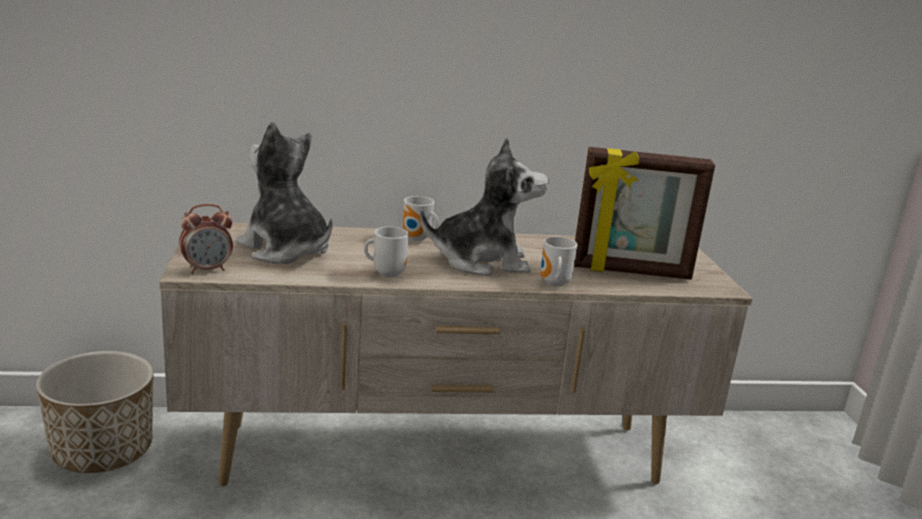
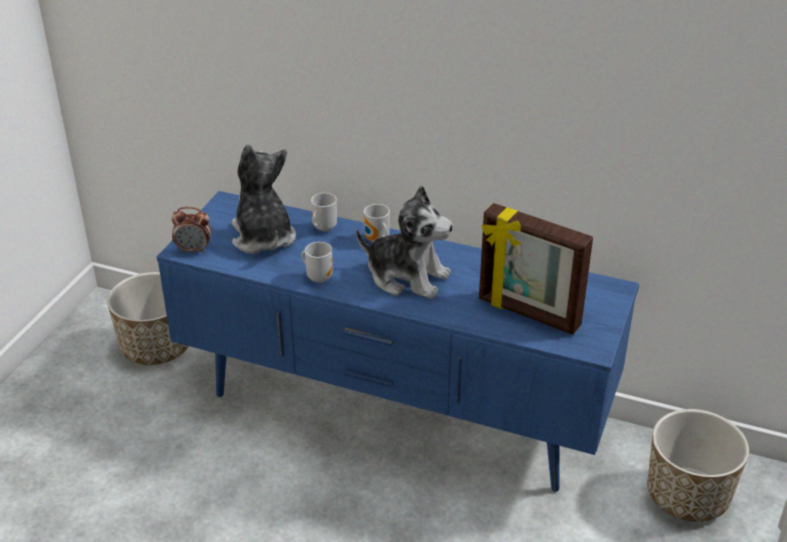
camera: 30 degrees right, 15 degrees up
(442, 456) = (393, 415): beige tv stand -> blue tv stand
(553, 284) = (442, 315): mug -> mug (322, 228)
(764, 456) = (687, 495): none -> planter

